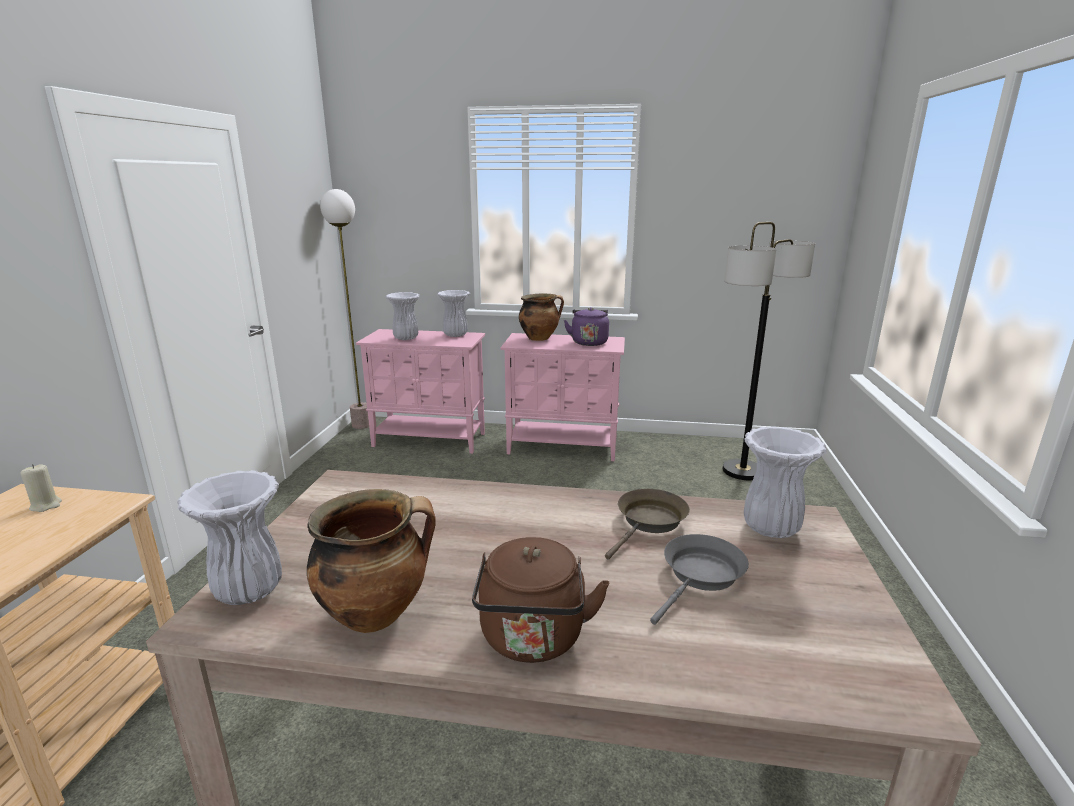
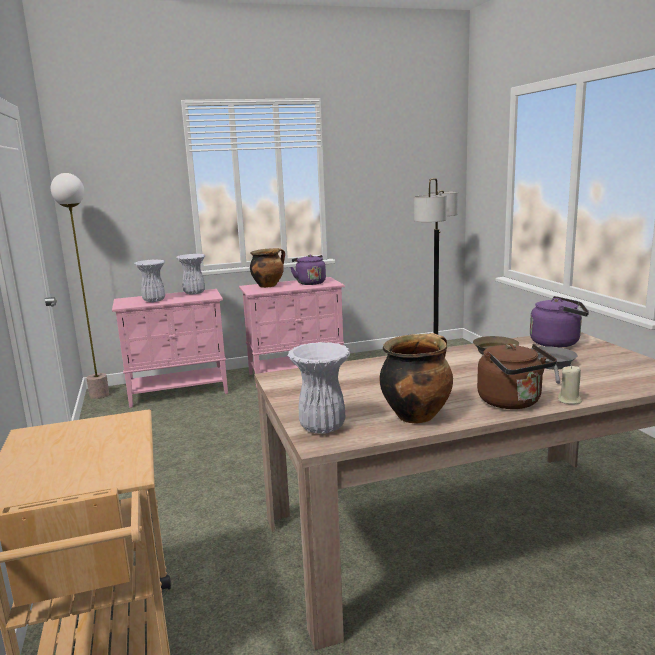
camera: 25 degrees left, 5 degrees down
(46, 505) = (72, 432): beige candle -> beige candle (569, 400)
(771, 529) = (557, 343): white vase -> purple kettle

